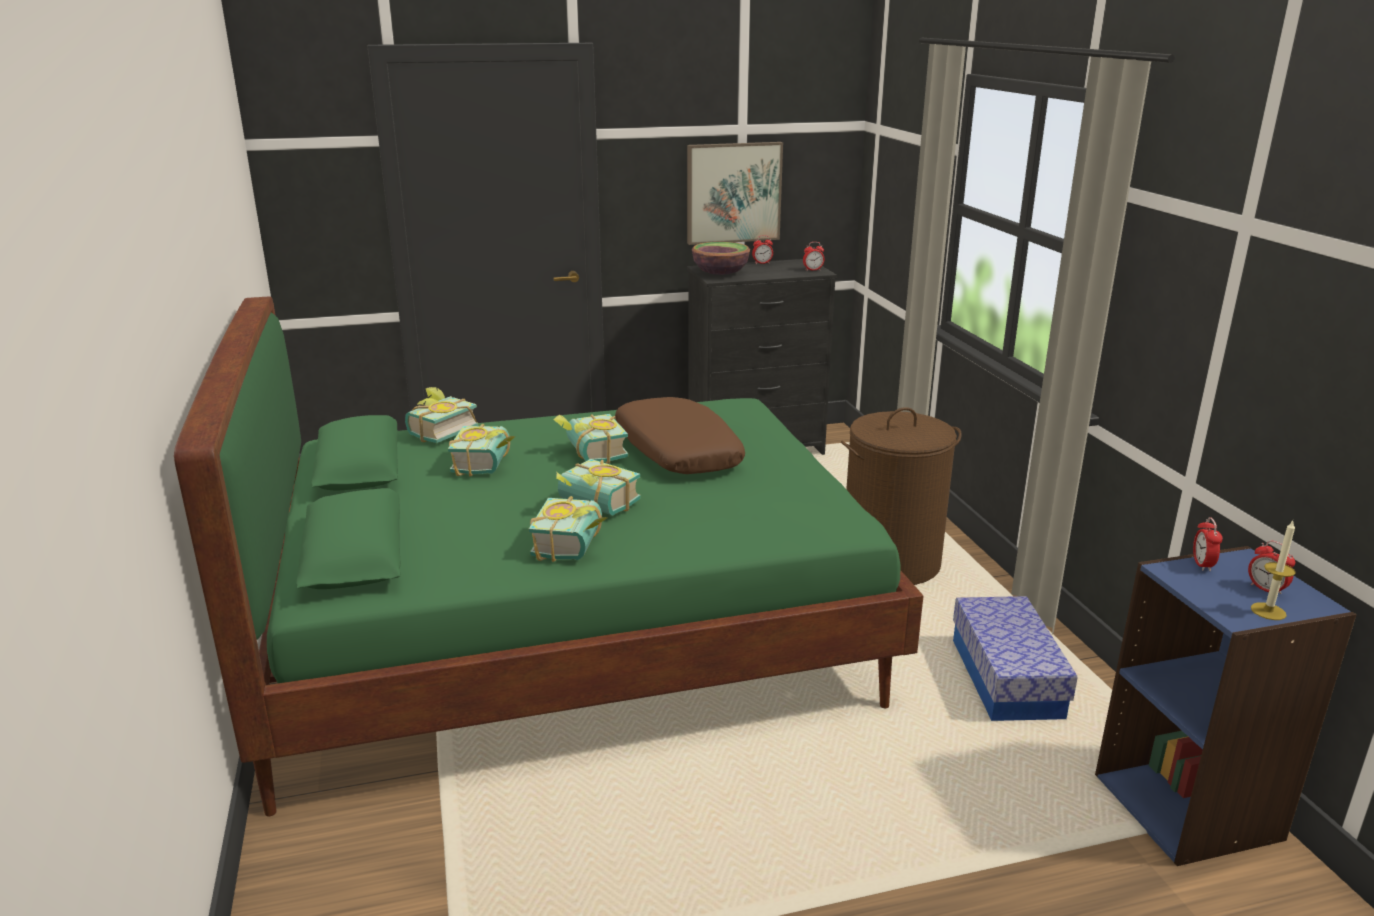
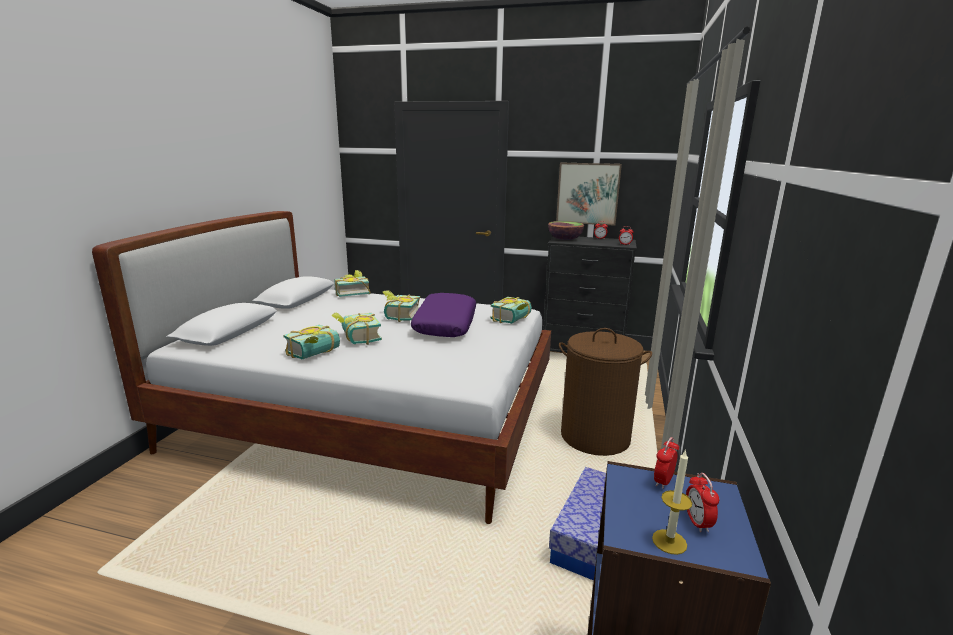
camera: 30 degrees right, 5 degrees down
(488, 464) = (347, 310): book -> book (514, 320)
(569, 633) = (370, 417): green bed -> white bed
(676, 451) = (445, 324): brown pillow -> purple pillow

